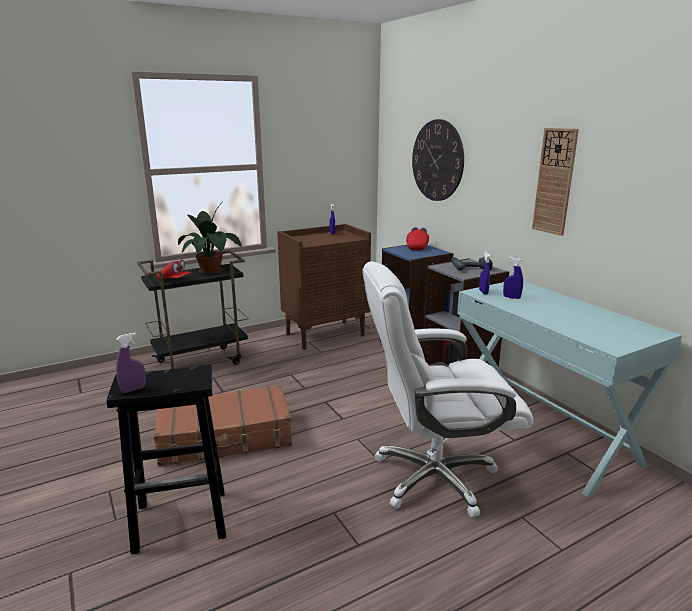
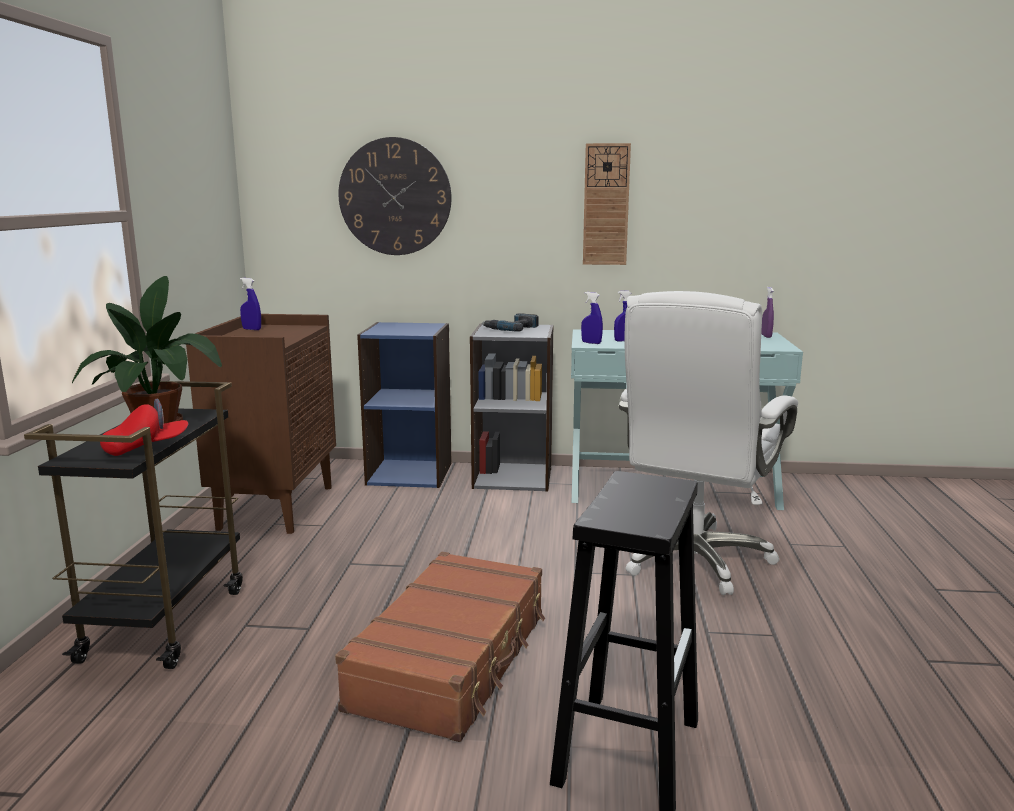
camera: 55 degrees left, 5 degrees down
(133, 389) = (653, 519): purple spray bottle -> purple spray bottle (766, 336)
(417, 247) = (392, 326): red cap -> none

